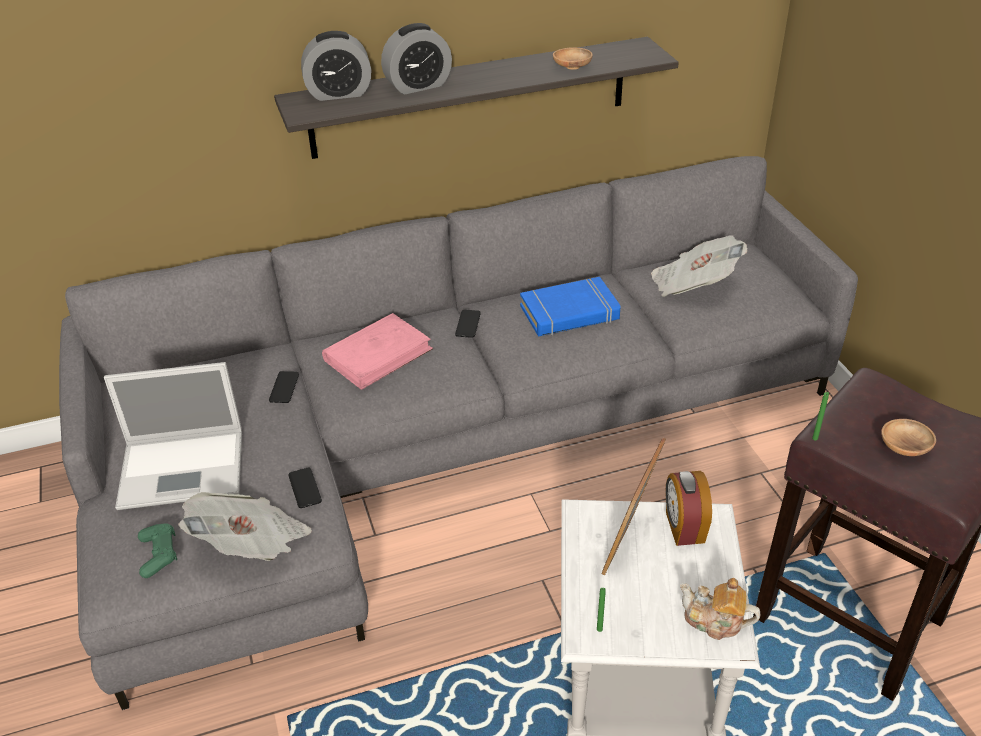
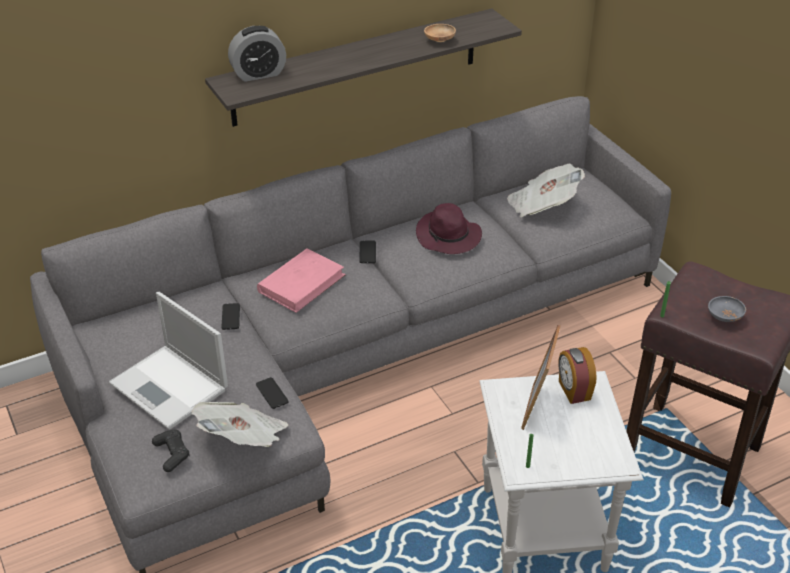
camera: 10 degrees left, 0 degrees up
(159, 554) = (172, 454): green game controller -> black game controller
(185, 468) = (170, 387): laptop -> laptop turned 60 degrees clockwise
(418, 86) = (321, 63): alarm clock -> none
(570, 313) = (449, 237): blue book -> purple hat
(714, 621) = (607, 452): teapot -> none
(904, 448) = (724, 317): brown bowl -> grey bowl

